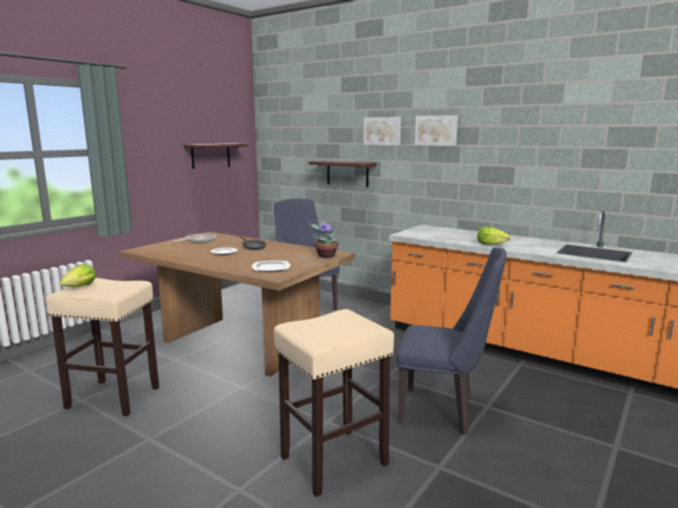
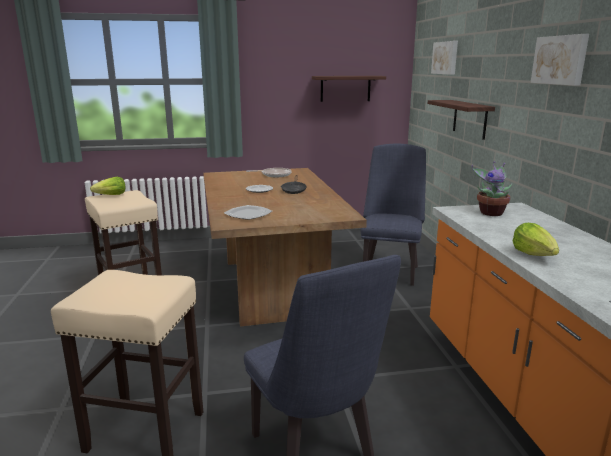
camera: 45 degrees right, 5 degrees up
(325, 256) = (327, 215): potted plant -> potted plant (490, 212)
(382, 131) = (506, 61): picture -> picture (445, 58)

